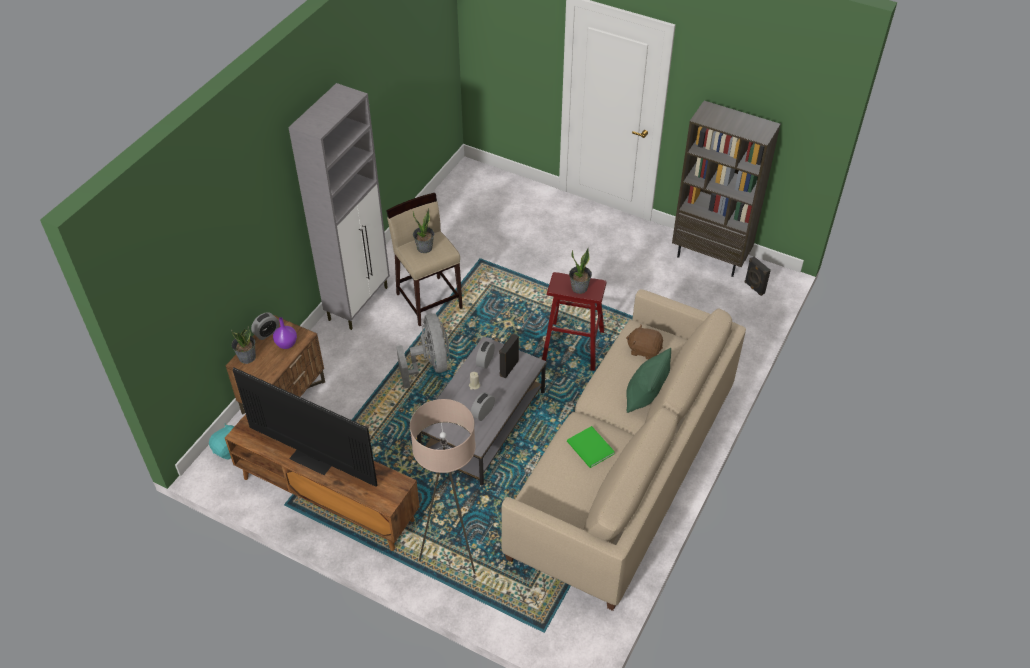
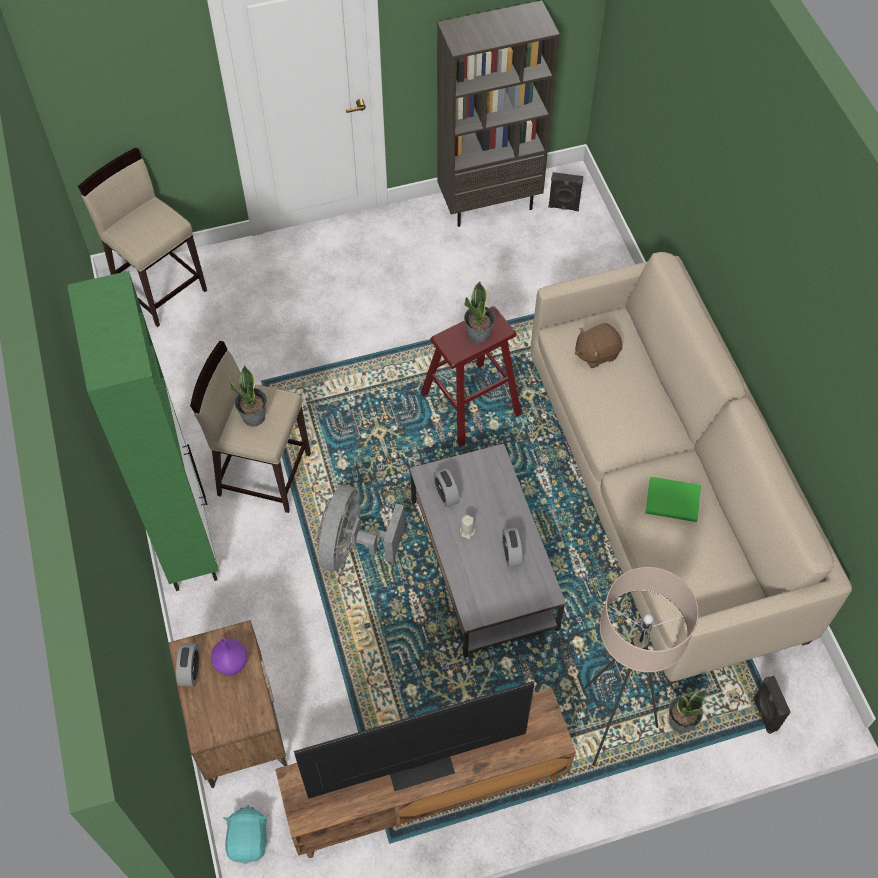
camera: 45 degrees left, 10 degrees up
(247, 357) = (204, 720): potted plant -> potted plant (680, 722)
(359, 303) = (187, 541): grey cabinet -> green cabinet
(430, 365) = (353, 547): grey fan -> grey fan turned 105 degrees counterclockwise
(483, 184) = (161, 288): none -> beige stool
(508, 368) = (477, 482): black speaker -> black speaker (764, 714)
(645, 396) = (654, 402): green pillow -> none

